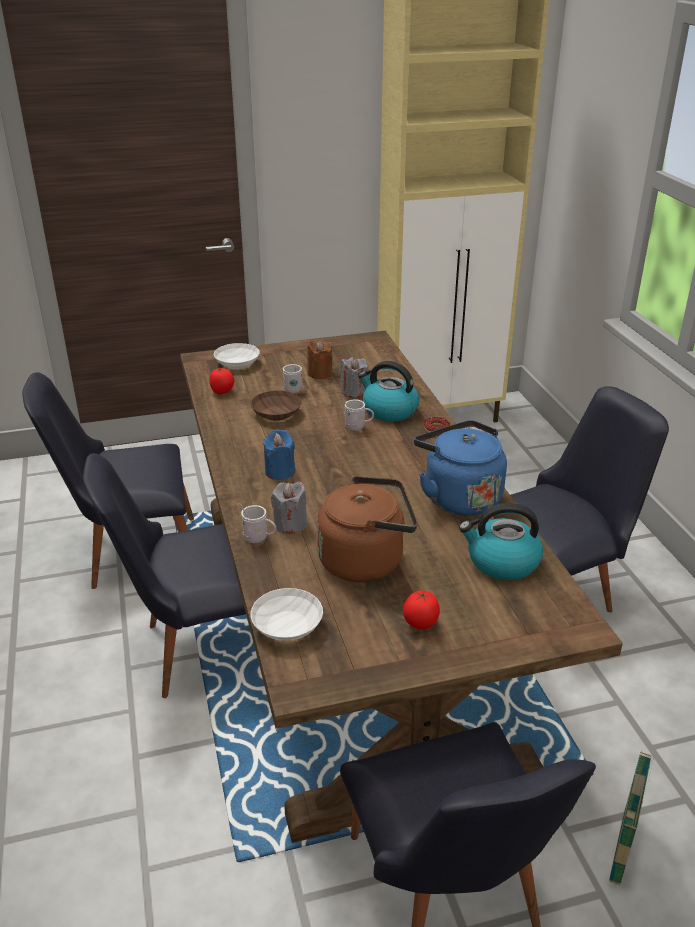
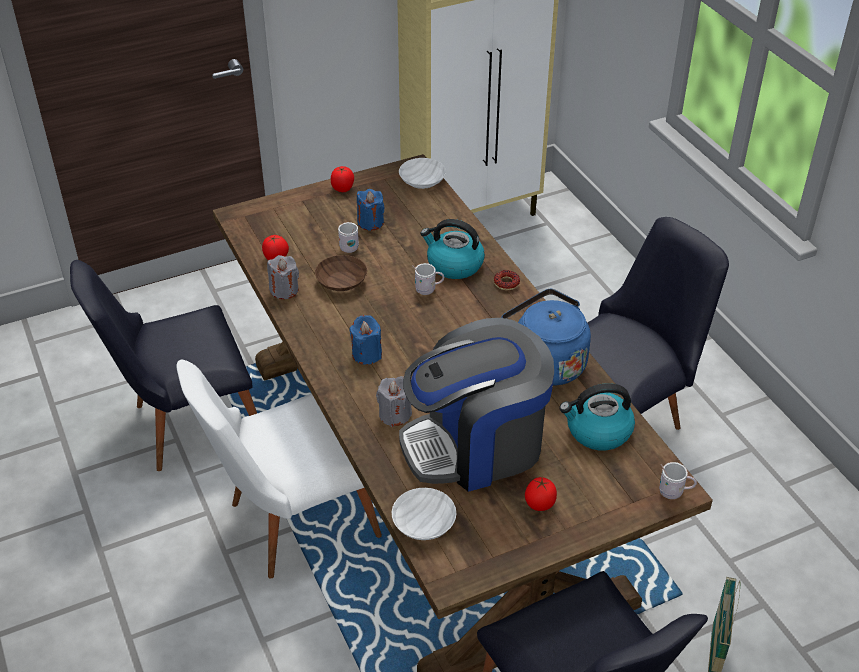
camera: 10 degrees left, 10 degrees up
(198, 649) = (289, 523): black chair -> white chair
(236, 364) = (278, 218): white bowl -> white bowl (421, 181)
(259, 538) = (370, 434): white mug -> white mug (674, 492)
(303, 348) = (343, 189): none -> tomato
(319, 373) = (370, 222): brown candle -> blue candle
(354, 391) = (412, 243): grey candle -> grey candle (284, 290)
(366, 560) = (476, 445): brown kettle -> coffee machine

